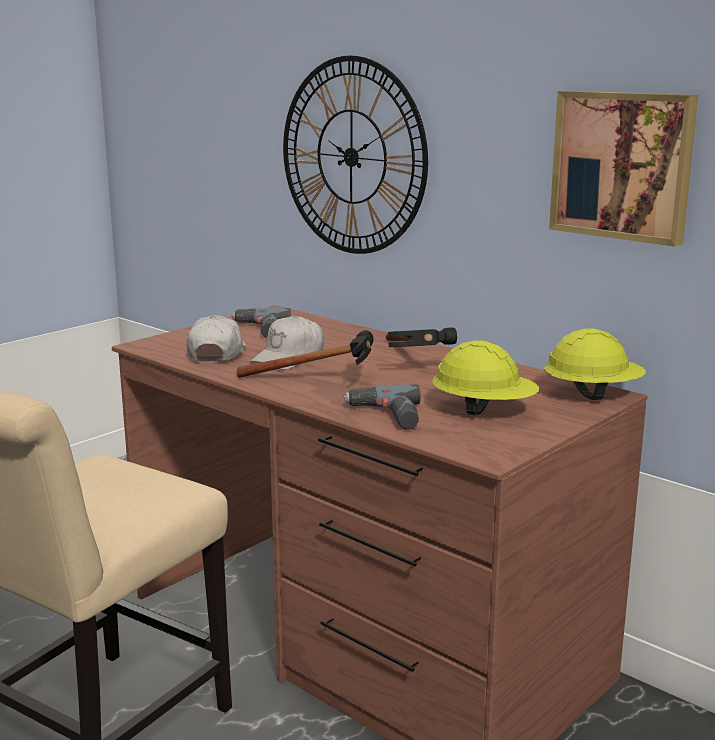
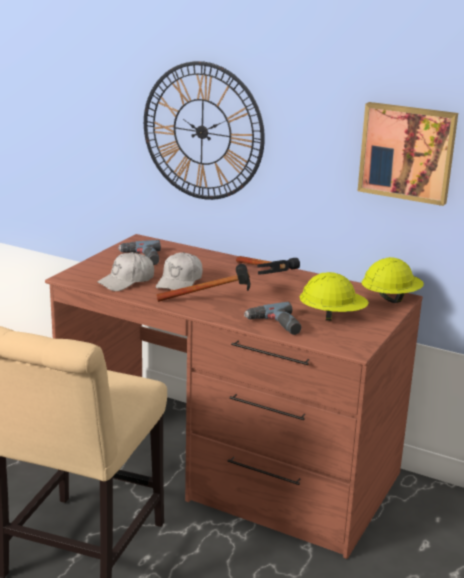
camera: 15 degrees left, 5 degrees up
(217, 353) = (127, 281): white cap -> white cap turned 120 degrees counterclockwise

